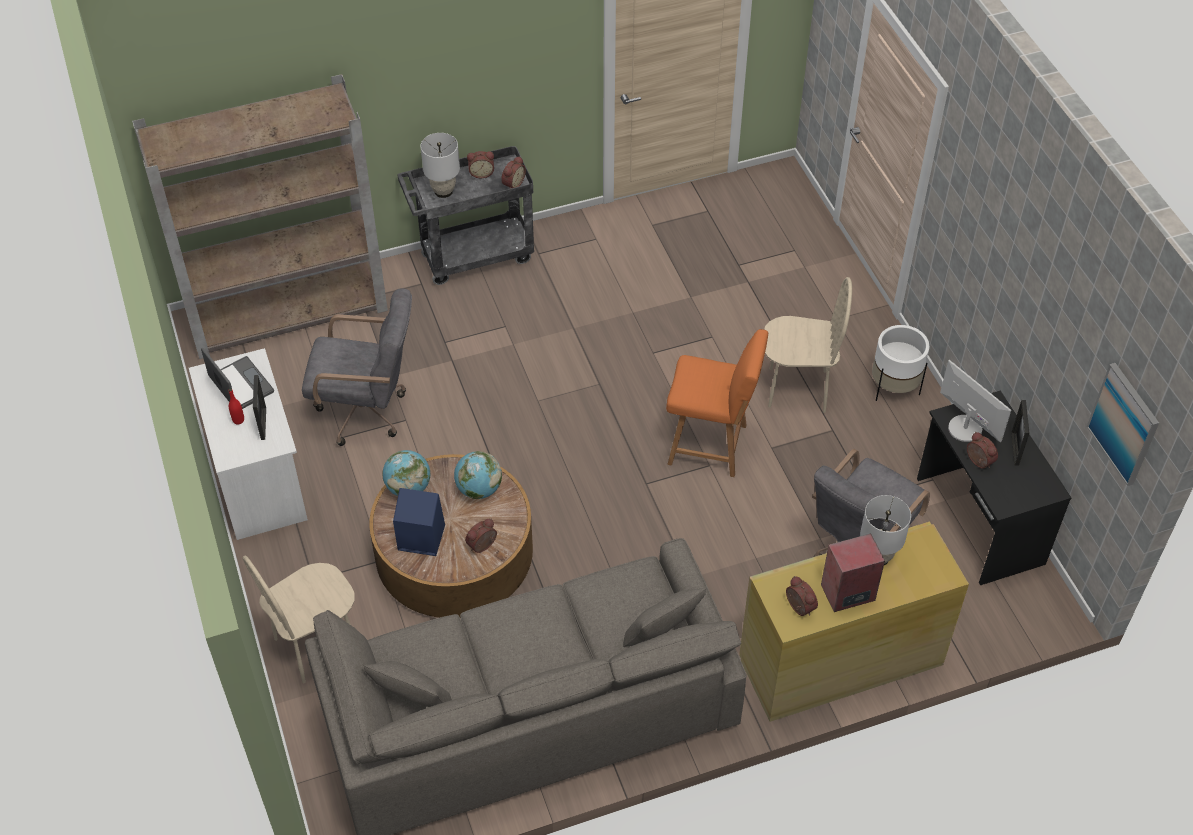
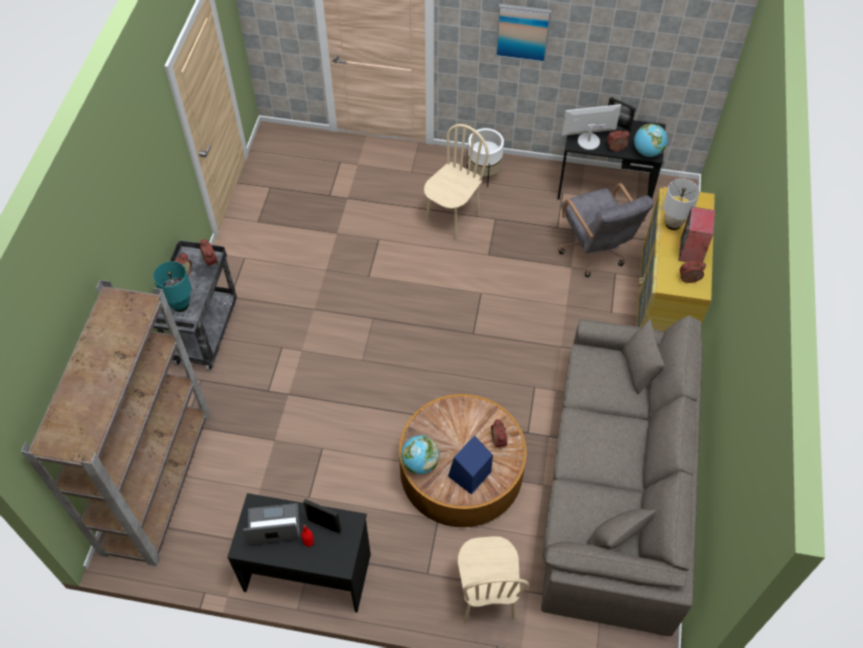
camera: 60 degrees left, 5 degrees up
(259, 477) = (307, 571): white desk -> black desk
(368, 413) = (298, 470): grey office chair -> none
(443, 191) = (181, 305): white table lamp -> turquoise table lamp
(479, 489) = (449, 420): globe -> globe (647, 152)
(711, 445) = (465, 284): orange chair -> none
(1124, 424) = (700, 51): picture -> picture (522, 32)

